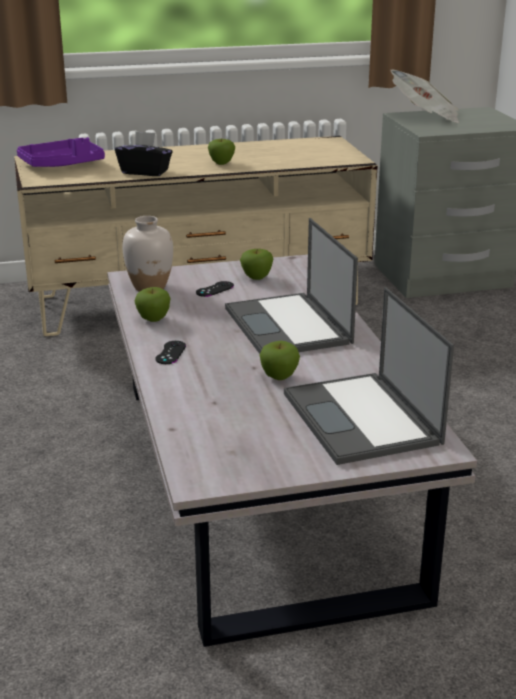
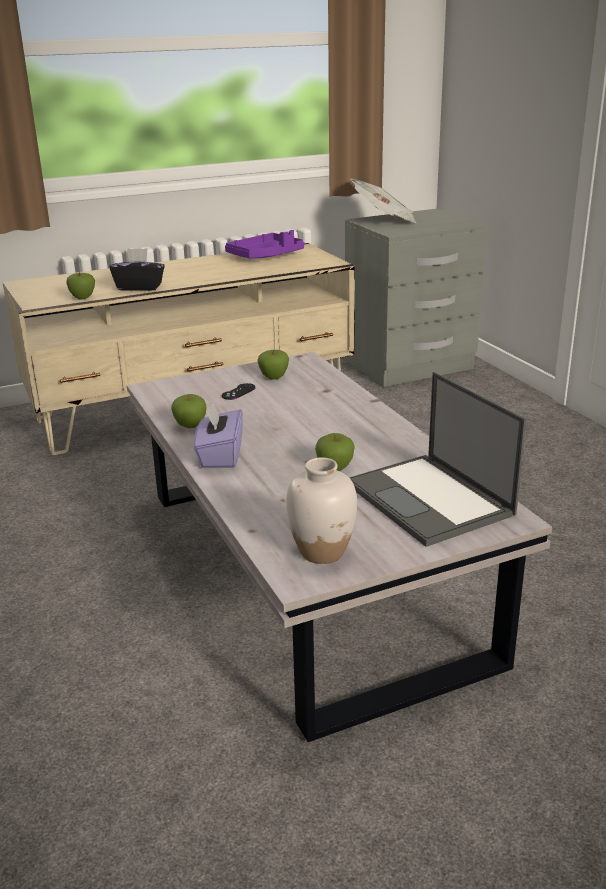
camera: 10 degrees left, 0 degrees up
(62, 164) = (54, 286): purple tray -> purple tray (265, 256)
(150, 287) = (174, 395): white vase -> white vase (322, 551)
(170, 353) = (220, 456): black game controller -> purple tissue box
(221, 163) = (210, 274): apple -> apple (82, 298)
(288, 326) = (323, 419): laptop -> none

